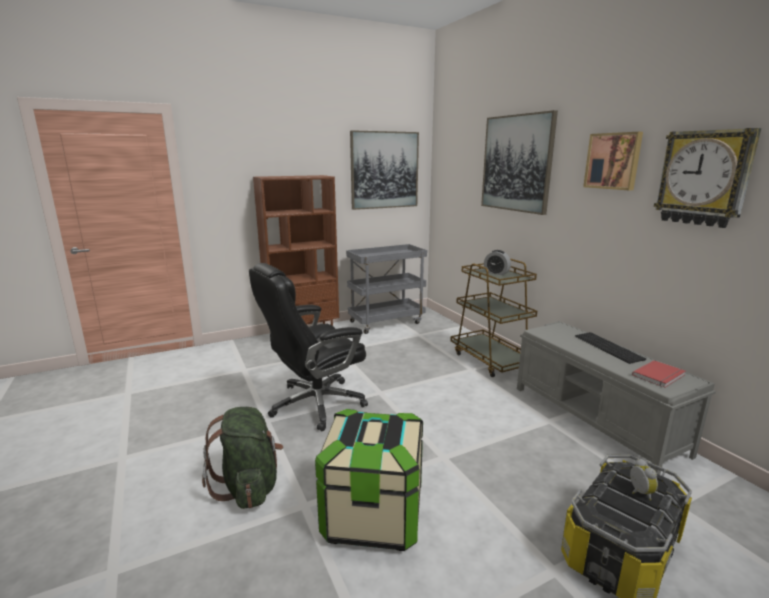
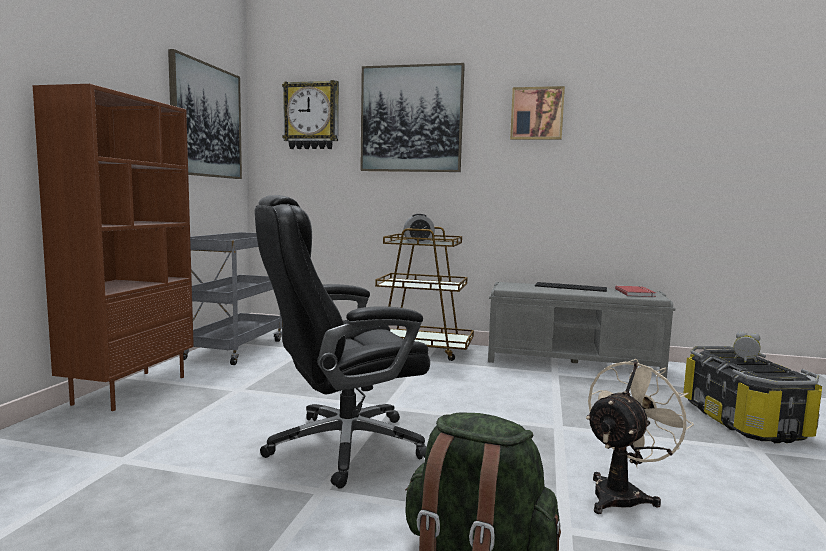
camera: 50 degrees left, 10 degrees down
(315, 404) = (342, 446): black office chair -> black office chair turned 60 degrees clockwise
(373, 515) = (622, 494): storage box -> beige fan
(704, 178) = (624, 125): wall clock -> wall clock (311, 116)

